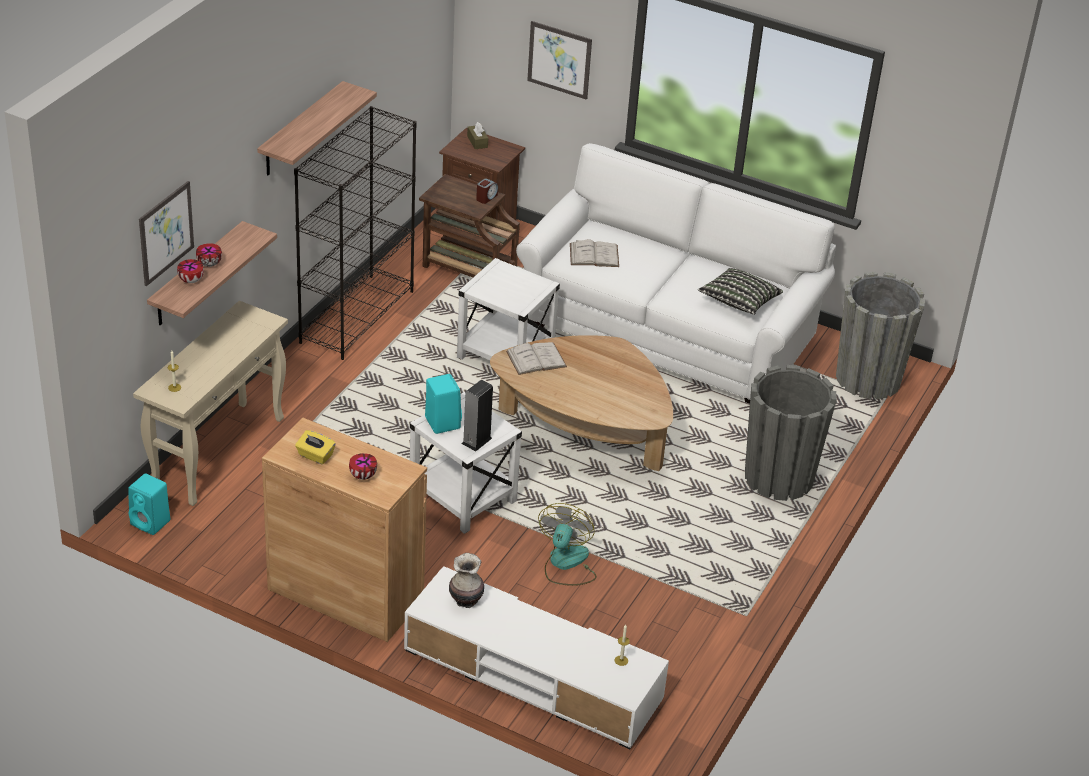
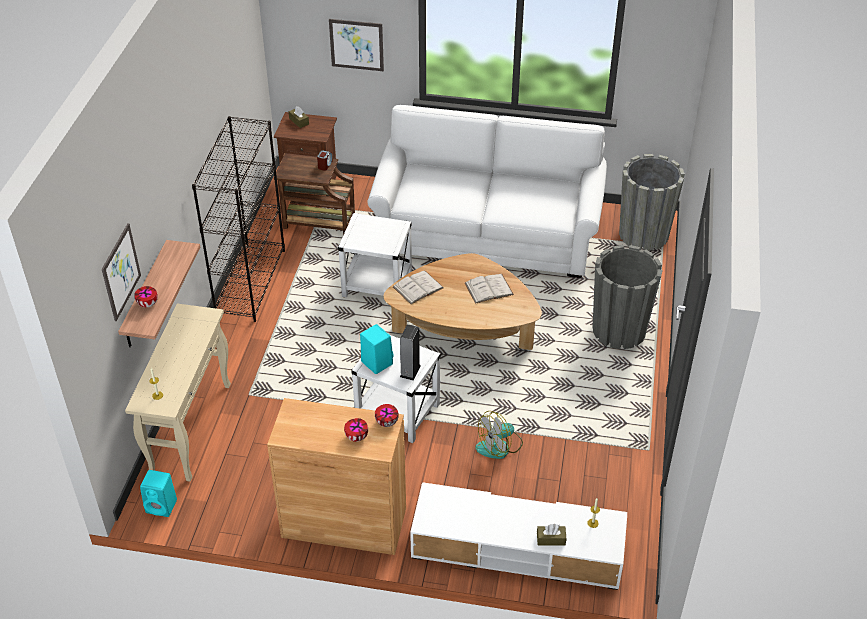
camera: 15 degrees left, 5 degrees up
(210, 263) = (156, 284): bowl -> bowl (387, 422)
(301, 130) = (189, 151): shelf -> none
(315, 456) = (310, 430): yellow tissue box -> none
(466, 601) = (453, 507): vase -> none
(563, 663) = (551, 539): none -> brown tissue box
(566, 564) = (499, 446): fan -> fan turned 120 degrees counterclockwise
(594, 255) = (426, 192): white book -> white book (488, 289)
(738, 302) = (548, 203): pillow -> none

